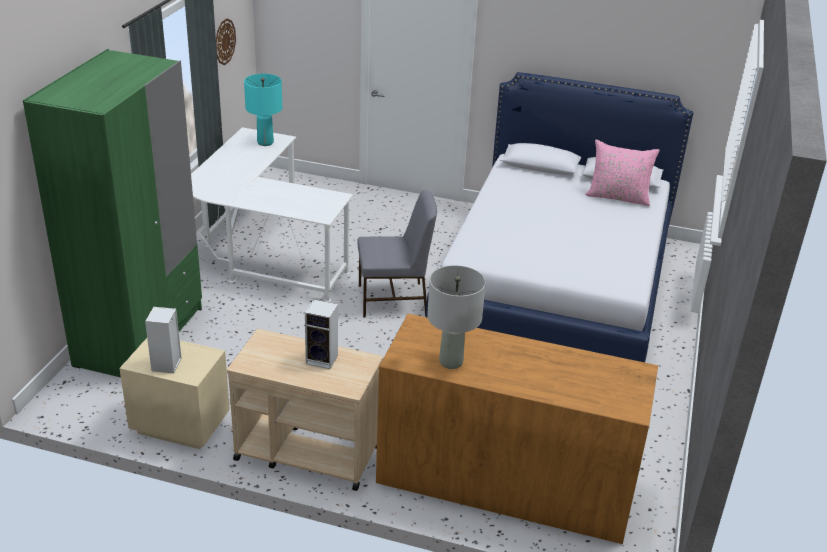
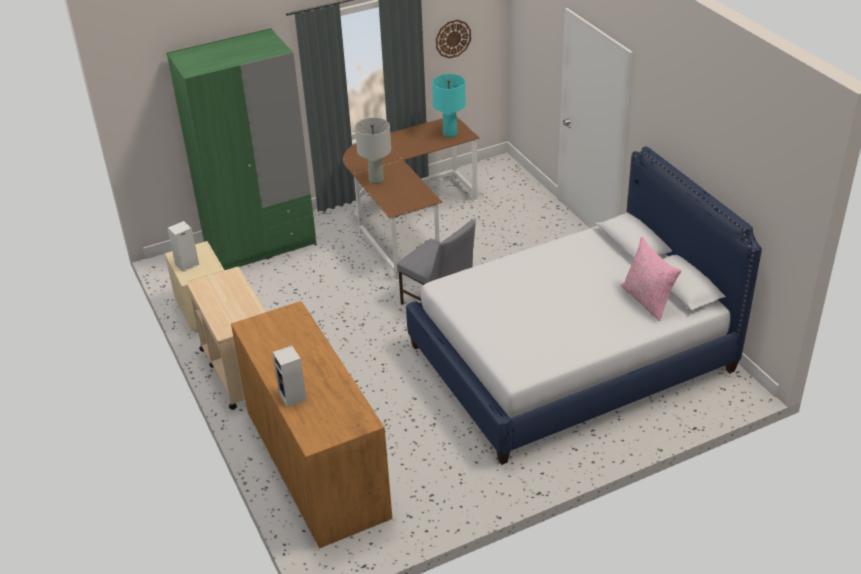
camera: 50 degrees right, 5 degrees up
(262, 252) = (408, 223): white desk -> brown desk
(323, 359) = (239, 305): speaker -> speaker (293, 397)
(451, 362) = (270, 345): grey table lamp -> grey table lamp (376, 180)

